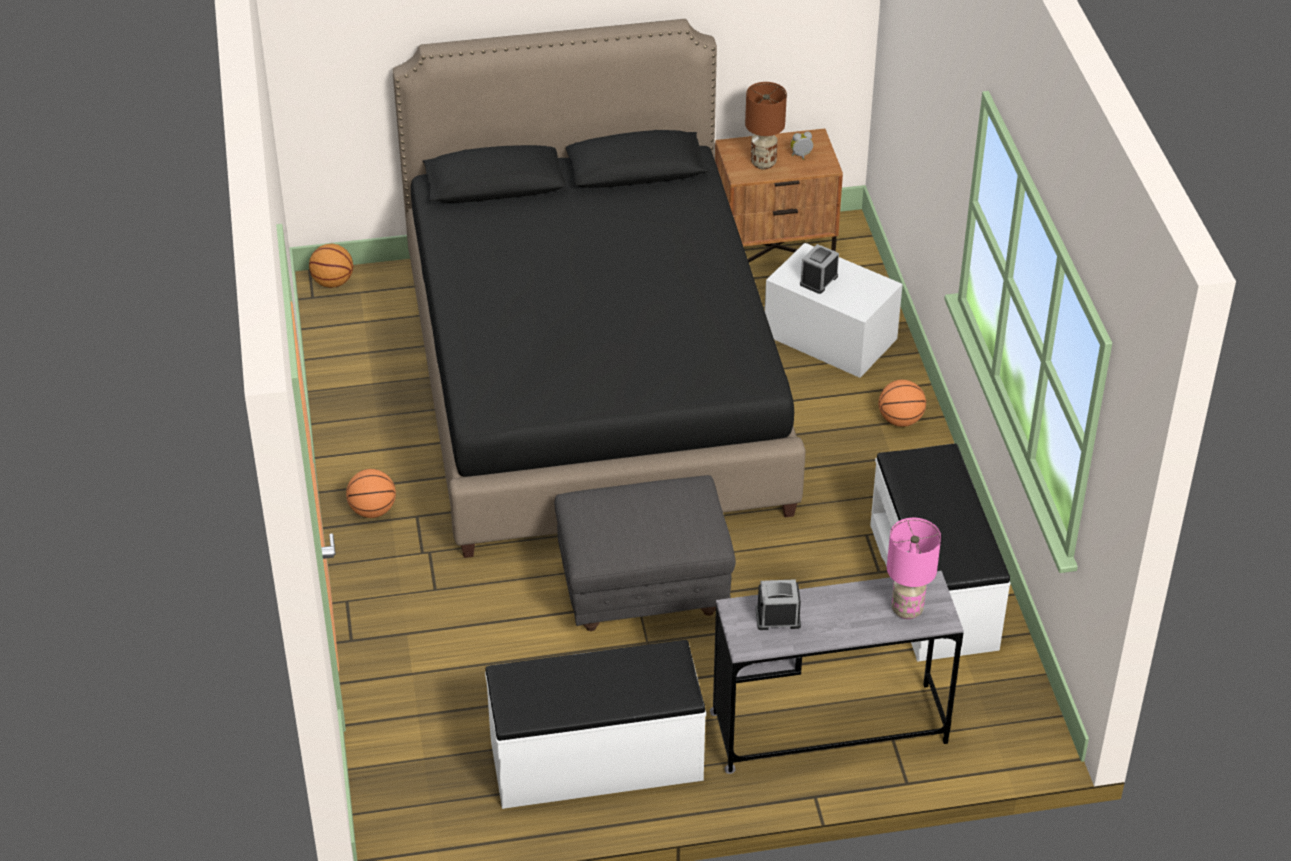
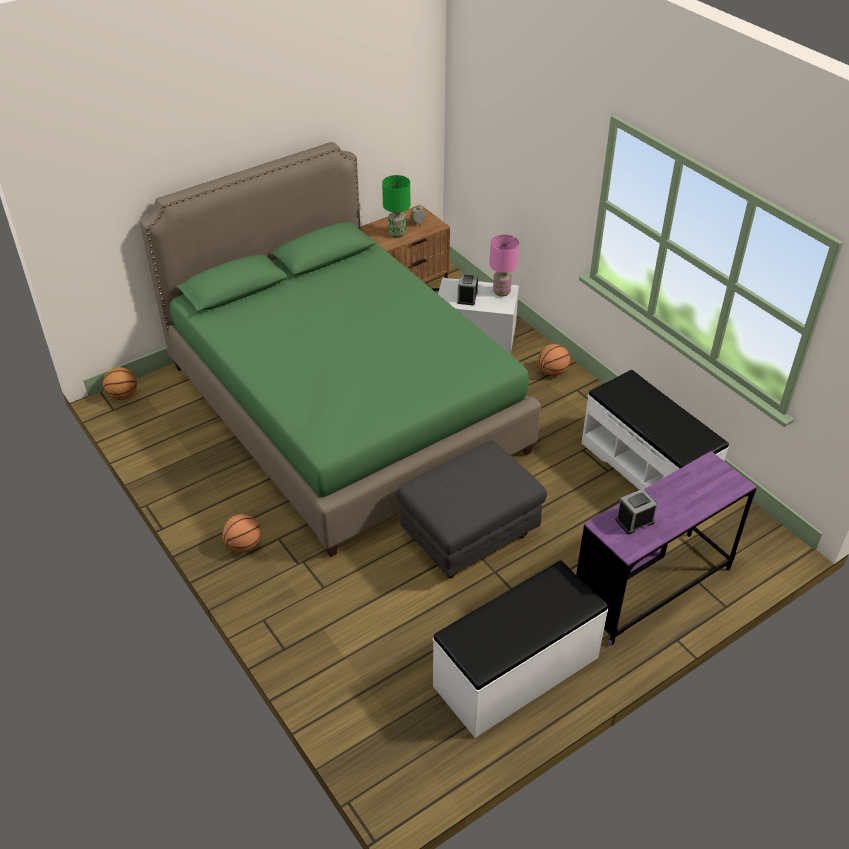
camera: 25 degrees left, 0 degrees up
(592, 383) = (344, 408): black bed -> green bed
(763, 163) = (397, 233): brown table lamp -> green table lamp
(829, 728) = (651, 587): grey desk -> purple desk
(907, 609) = (711, 484): pink table lamp -> pink table lamp (501, 292)

